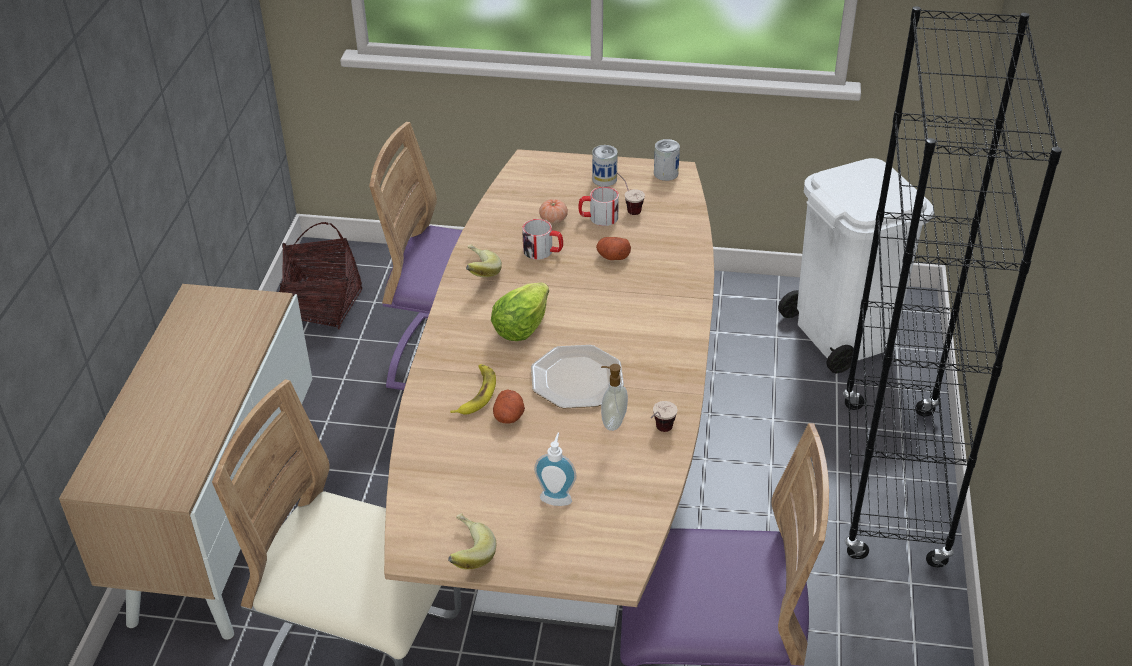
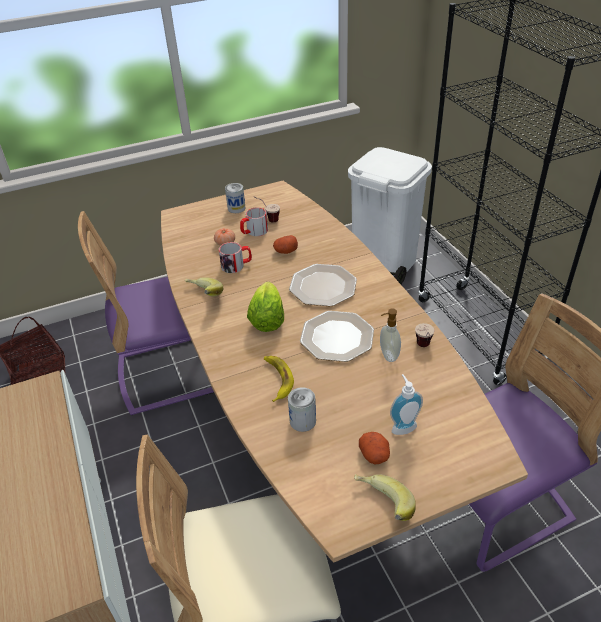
camera: 30 degrees left, 0 degrees up
(509, 416) = (315, 384): potato -> potato (375, 455)
(615, 316) = (323, 287): none -> plate
(666, 173) = (272, 192): can -> can (302, 421)

